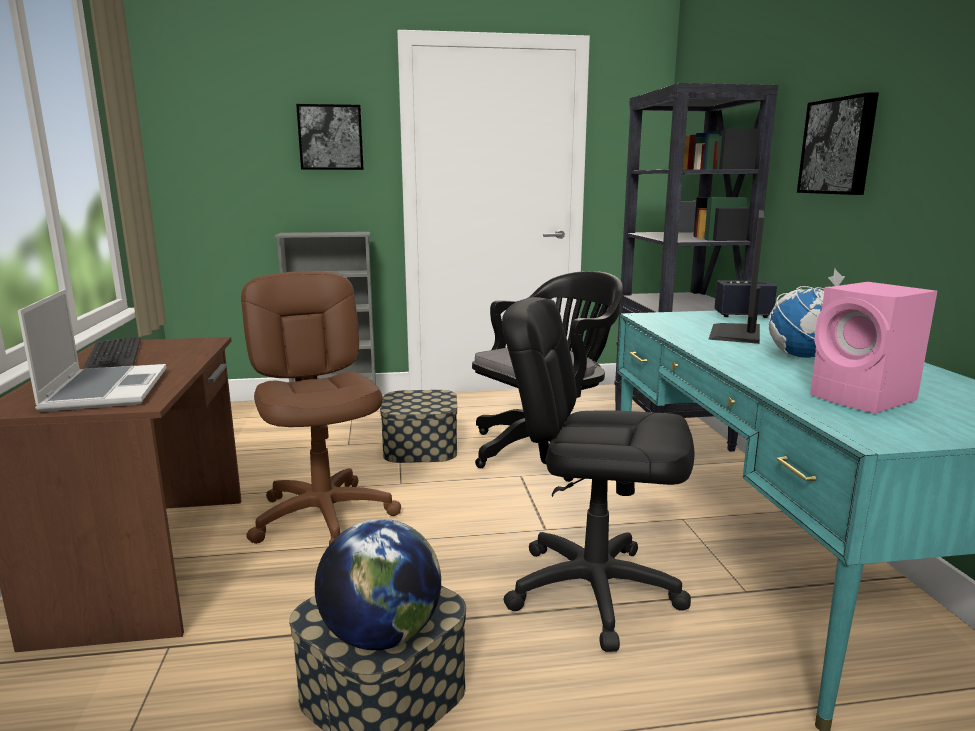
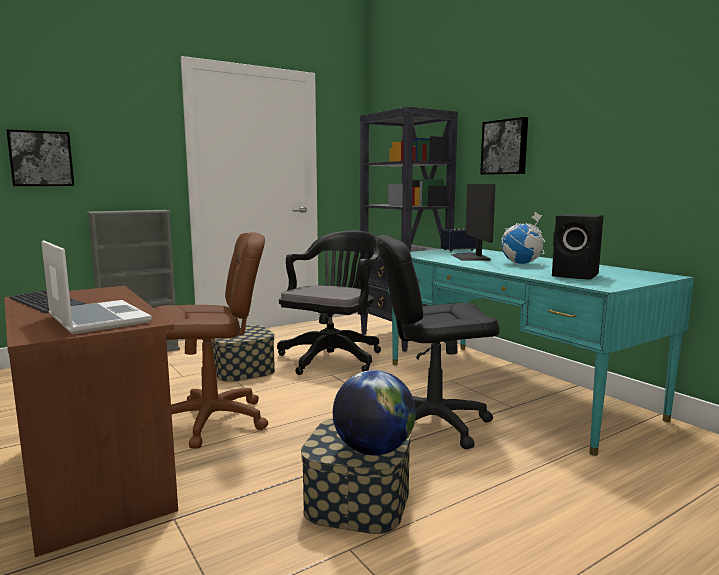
camera: 25 degrees left, 5 degrees down
(324, 516) = (212, 421): brown office chair -> brown office chair turned 120 degrees clockwise
(331, 137) = (129, 134): picture -> picture (41, 158)
(865, 399) = (577, 275): pink speaker -> black speaker

